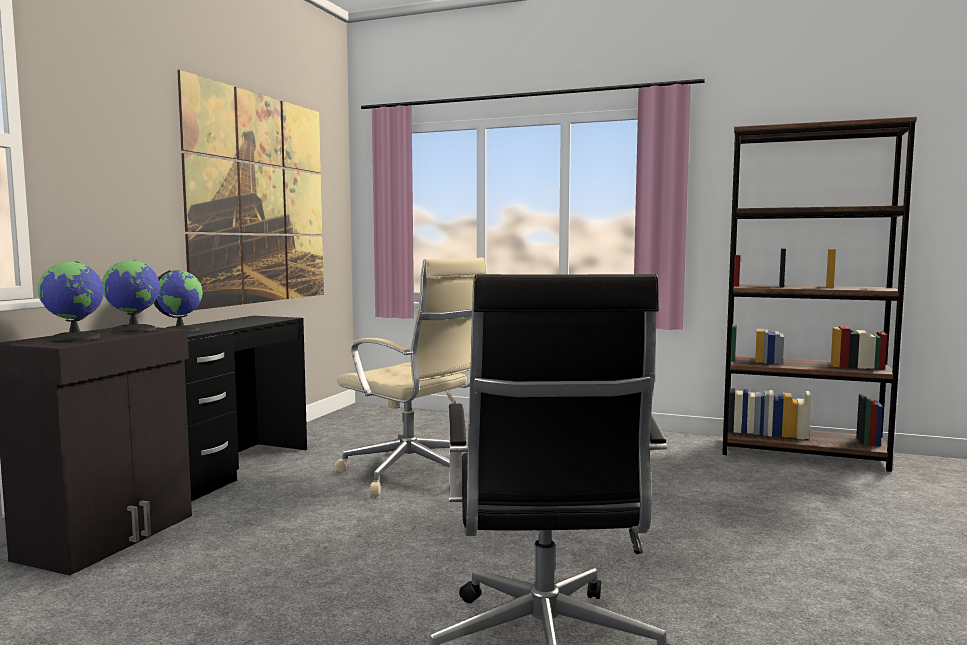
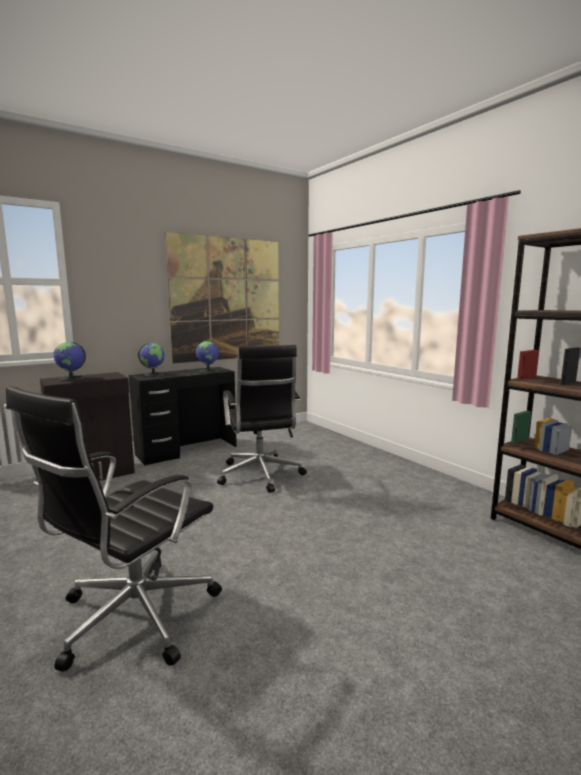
camera: 35 degrees right, 5 degrees up
(135, 329) = (108, 375): globe -> globe (208, 371)
(412, 473) = (260, 475): beige office chair -> black office chair

